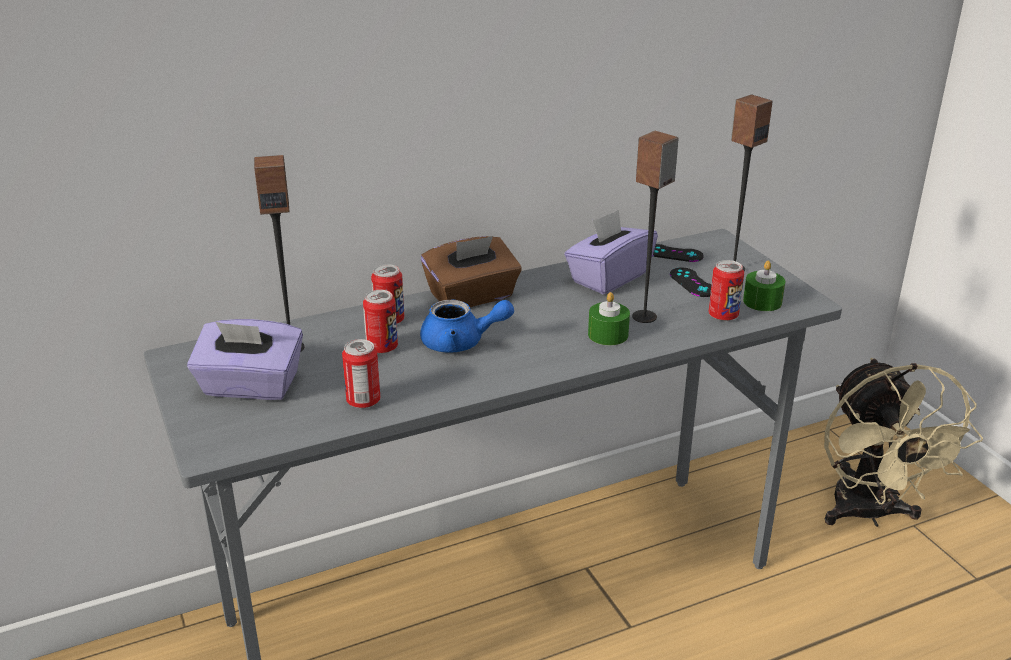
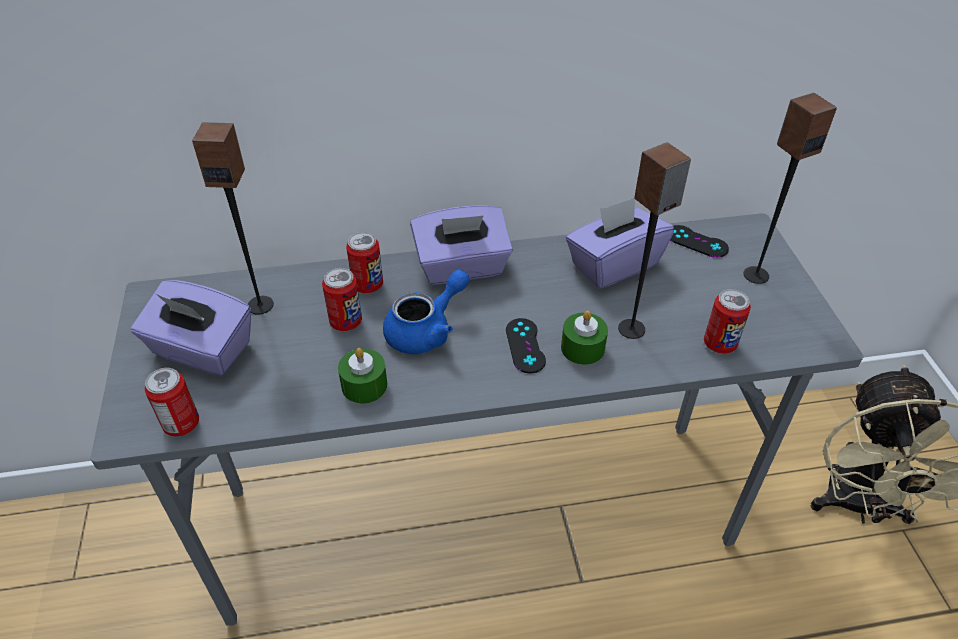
camera: 15 degrees right, 15 degrees up
(363, 401) = (298, 394): can -> can (181, 424)
(461, 343) = (426, 330): blue teapot -> blue teapot turned 60 degrees counterclockwise
(472, 297) = (462, 267): brown tissue box -> purple tissue box
(692, 282) = (702, 288): black game controller -> black game controller (525, 345)
(762, 301) = (772, 330): green candle -> green candle (364, 385)

